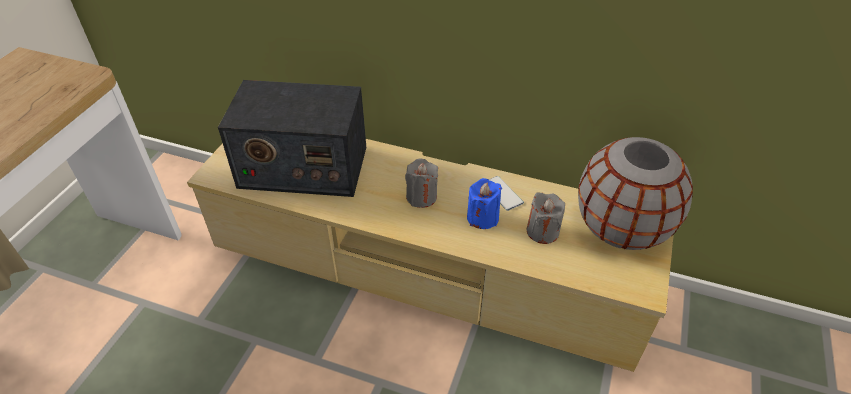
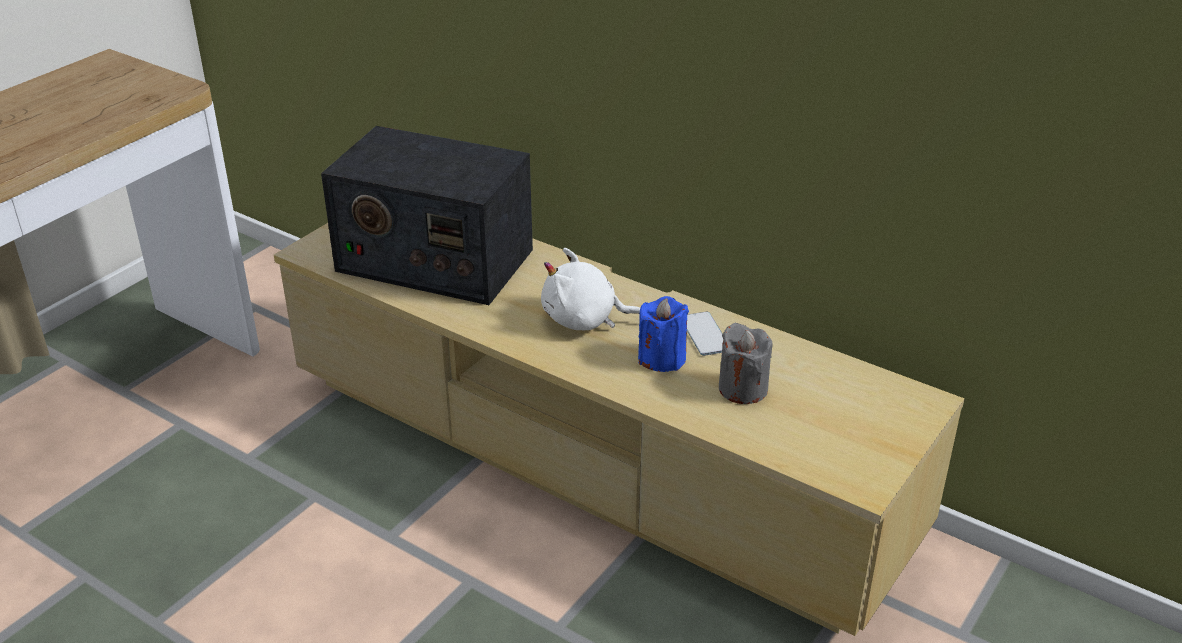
camera: 15 degrees right, 10 degrees down
(421, 197) = (585, 320): grey candle -> white plush toy
(621, 227) = (867, 403): grey vase -> none

